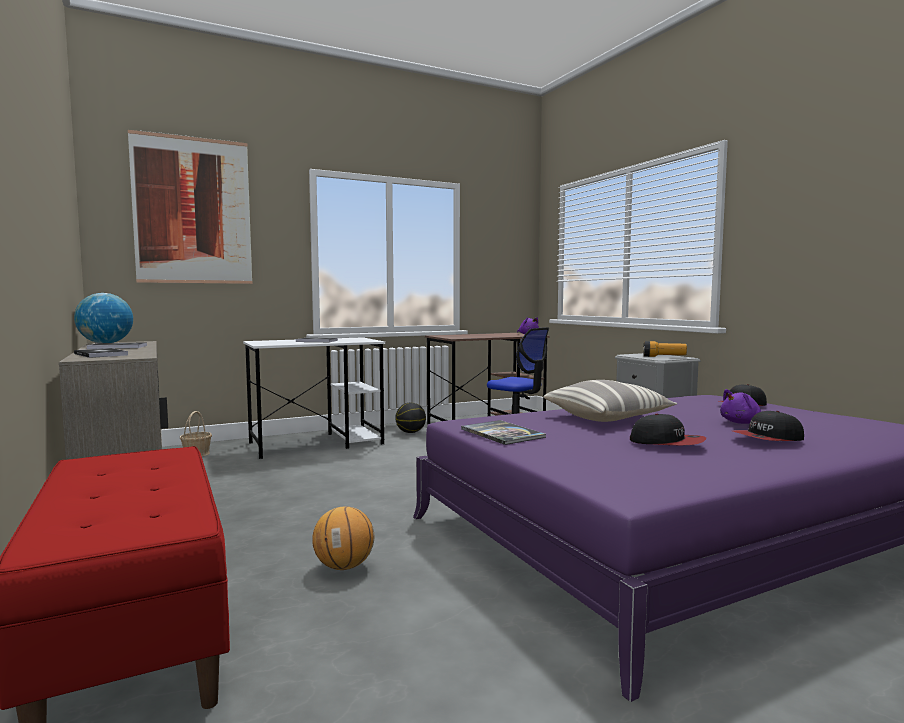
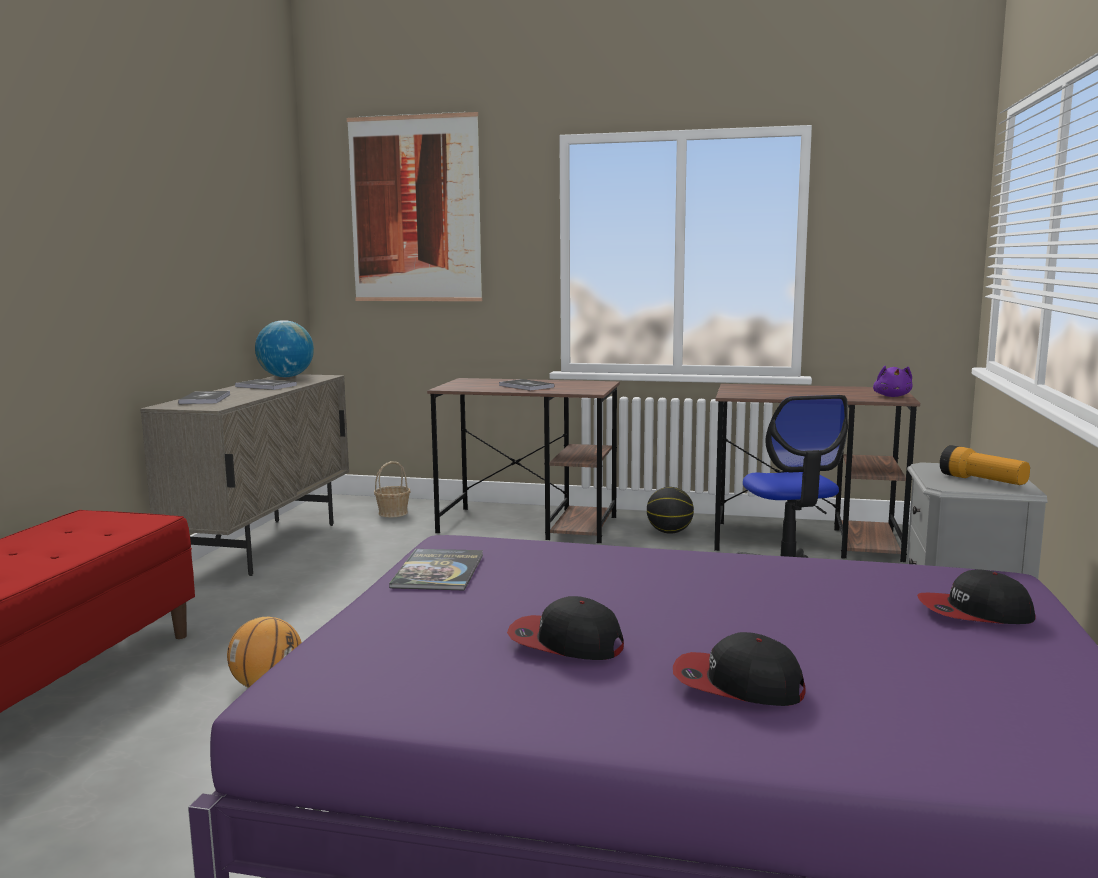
camera: 40 degrees right, 5 degrees up
(317, 443) = (529, 525): white desk -> brown desk
(607, 418) = (640, 580): pillow -> none
(667, 442) = (565, 642): cap -> cap turned 135 degrees clockwise
(742, 423) = (813, 645): purple plush toy -> none

